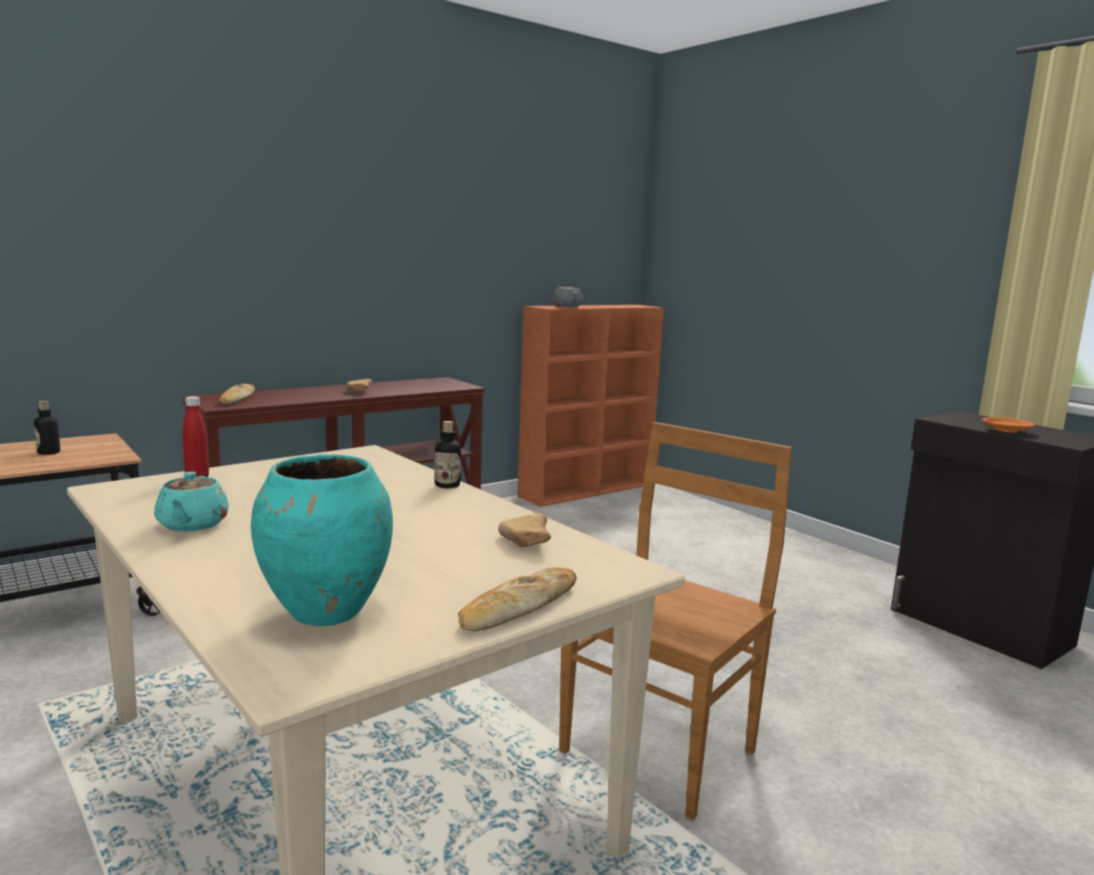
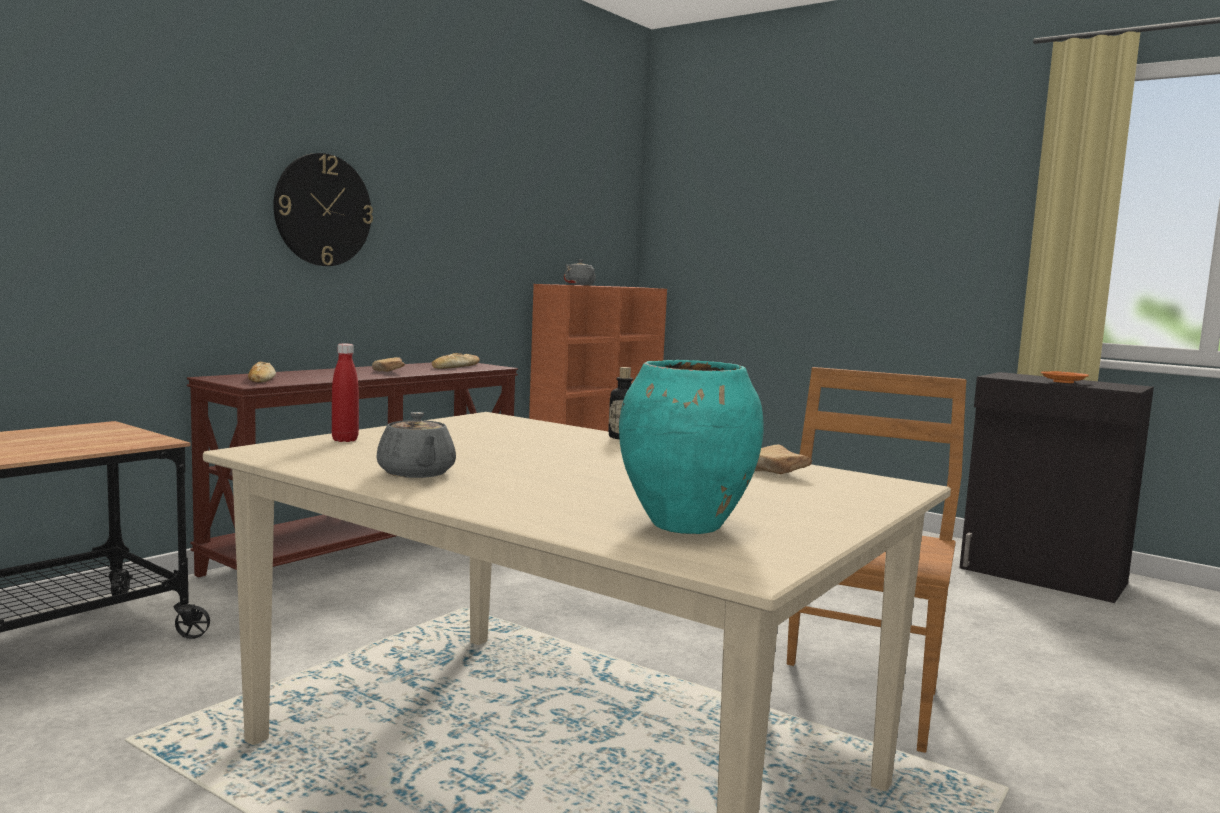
camera: 15 degrees left, 5 degrees down
(48, 452) = (59, 439): bottle -> none
(192, 525) = (416, 473): turquoise teapot -> grey teapot
(305, 250) = (323, 210): none -> wall clock
(519, 607) = (853, 512): bread -> bread (455, 367)

